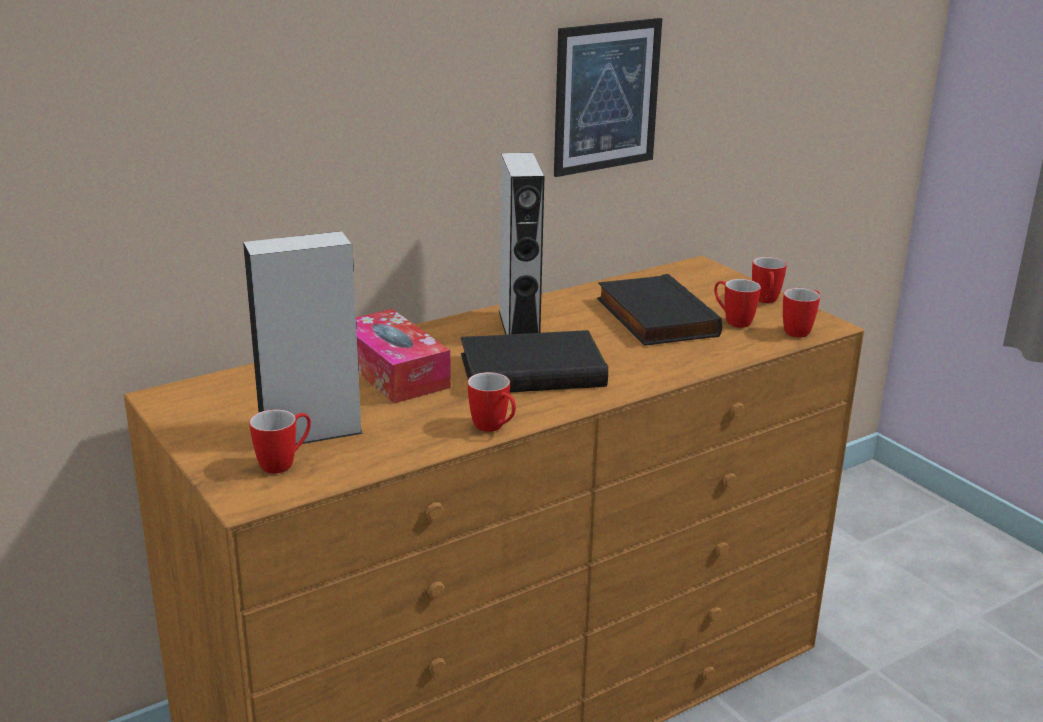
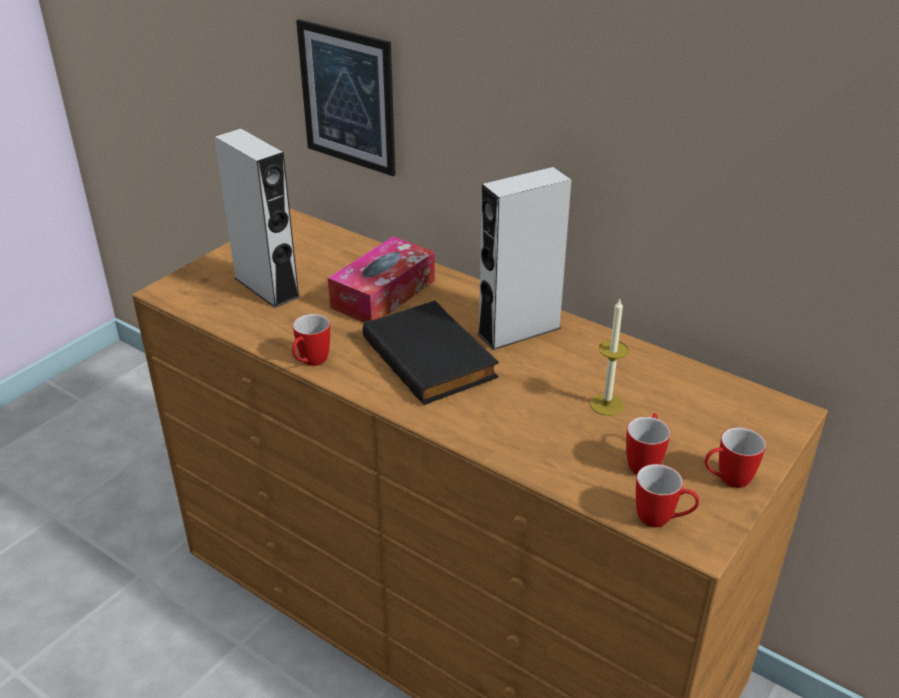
camera: 70 degrees right, 10 degrees up
(284, 463) = (218, 290): mug -> none
(606, 97) = (723, 165): picture -> picture (347, 98)
(653, 317) = (606, 405): black book -> candle

